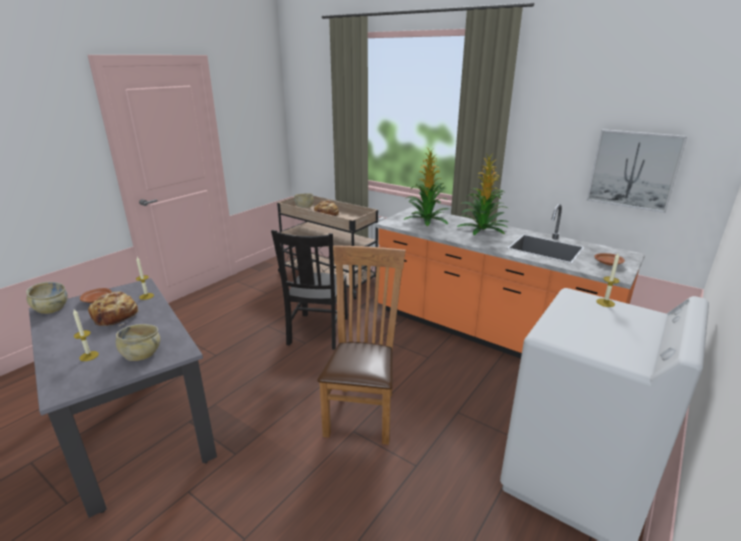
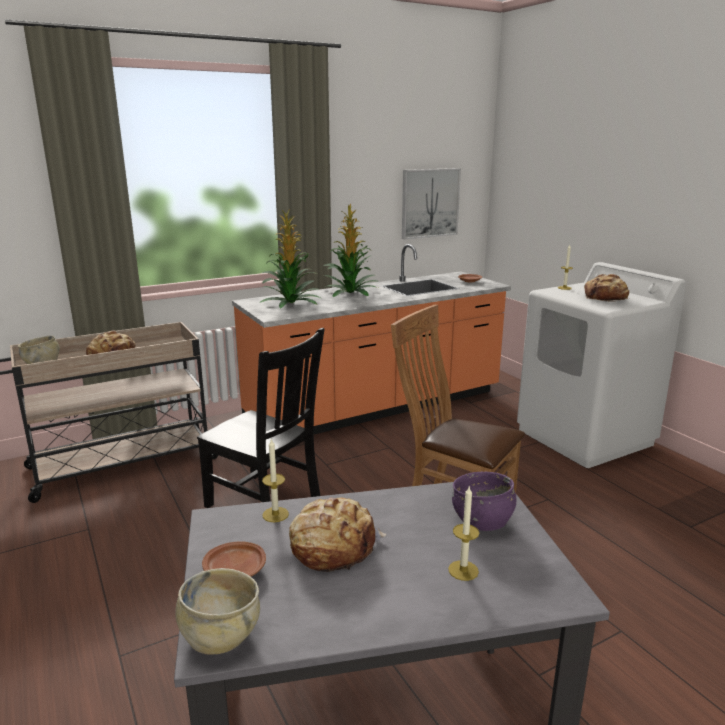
camera: 65 degrees left, 5 degrees down
(141, 354) = (482, 520): beige bowl -> purple bowl
(594, 331) = (606, 298): none -> bread

